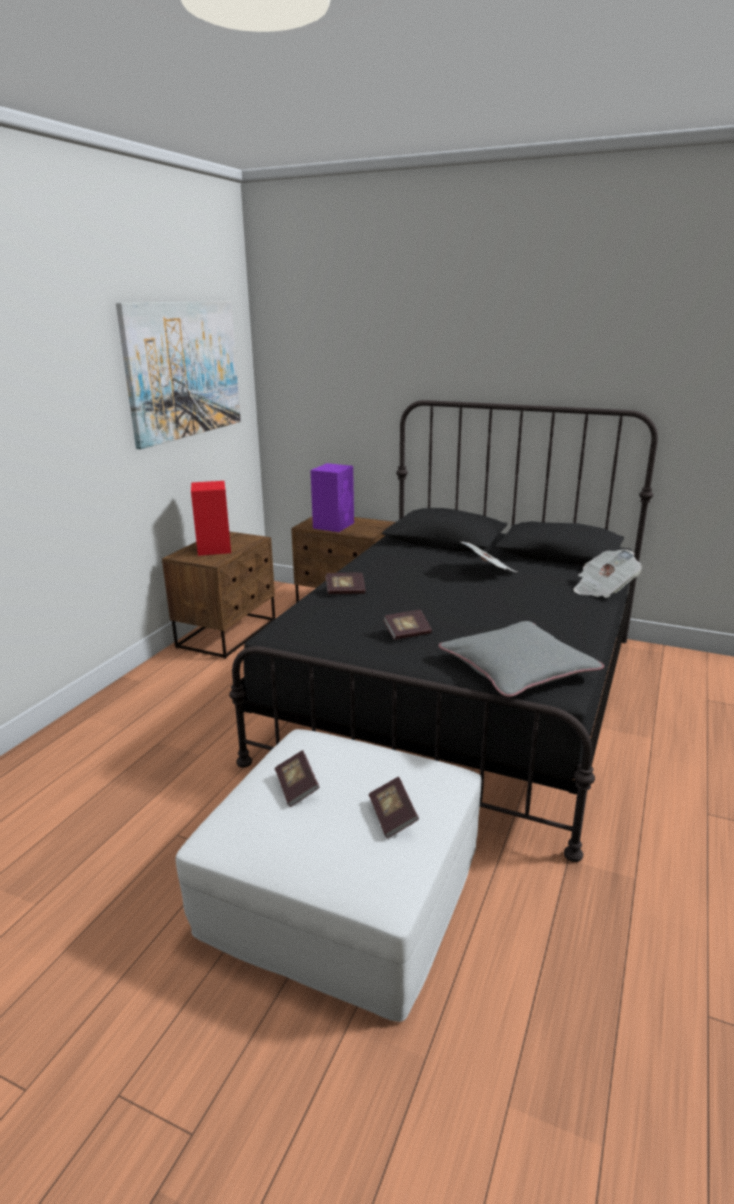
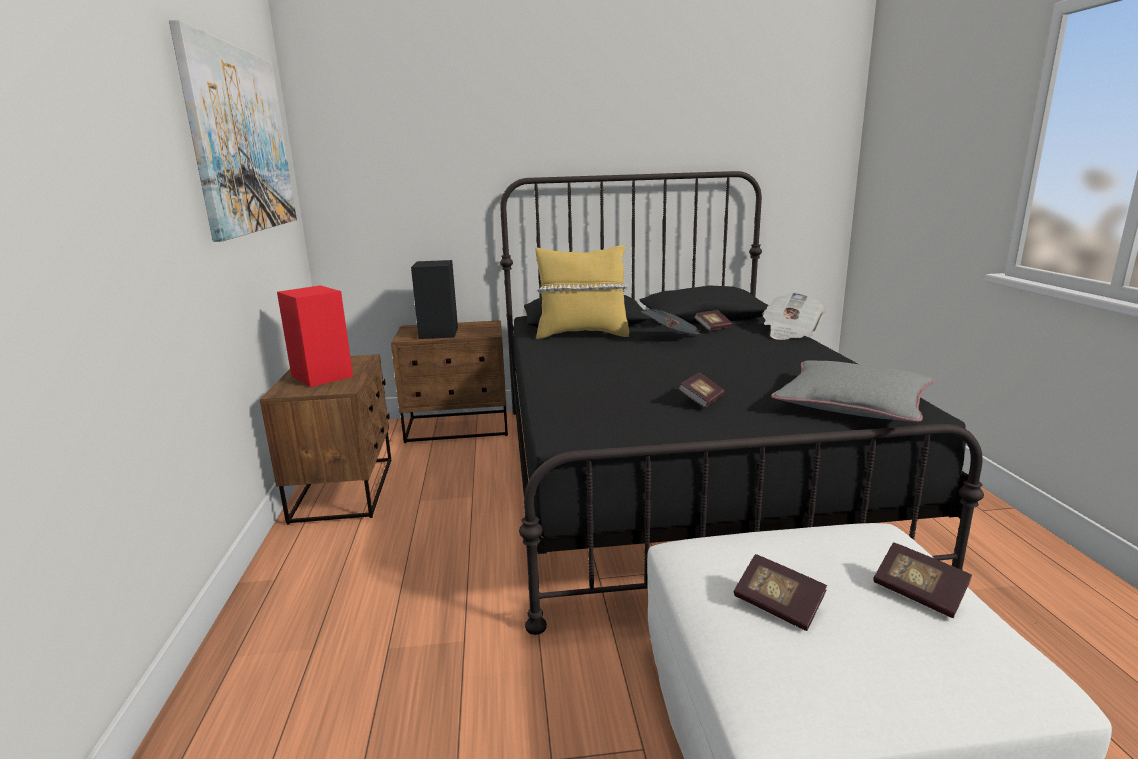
camera: 30 degrees left, 5 degrees down
(334, 525) = (439, 333): purple speaker -> black speaker
(345, 591) = (568, 380): book -> book (713, 328)
(423, 551) = (582, 334): none -> yellow pillow

